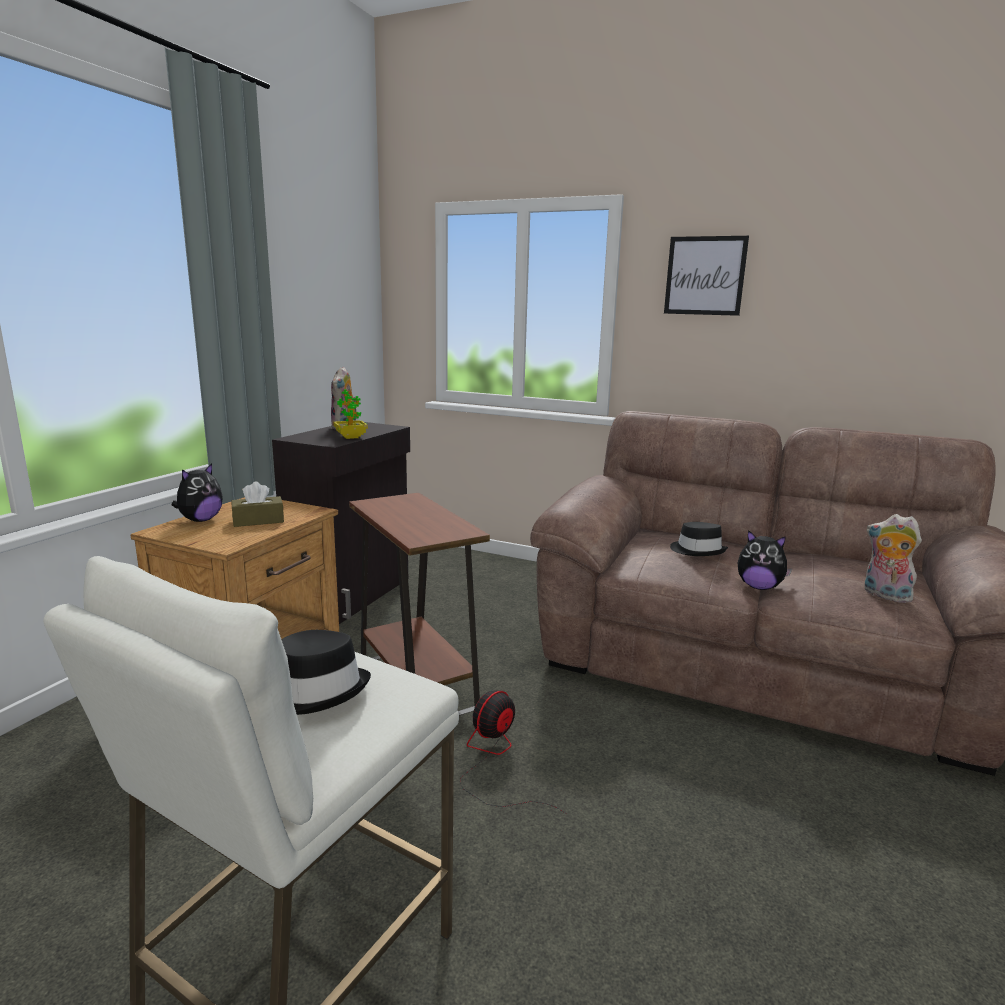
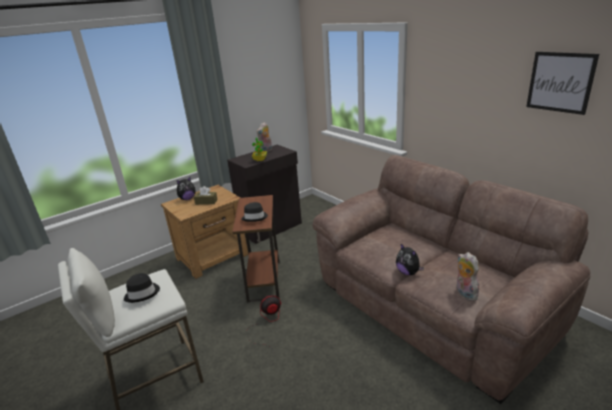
camera: 30 degrees right, 10 degrees up
(697, 550) = (395, 244): black hat -> black hat (255, 217)
(705, 276) = (448, 74): picture -> picture (560, 82)

